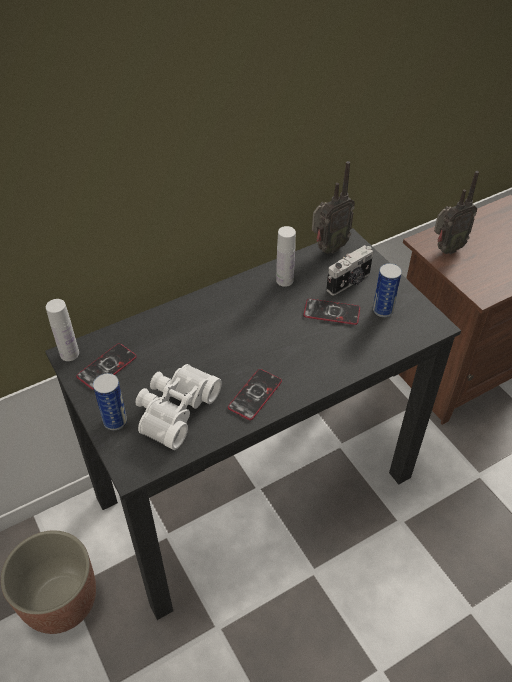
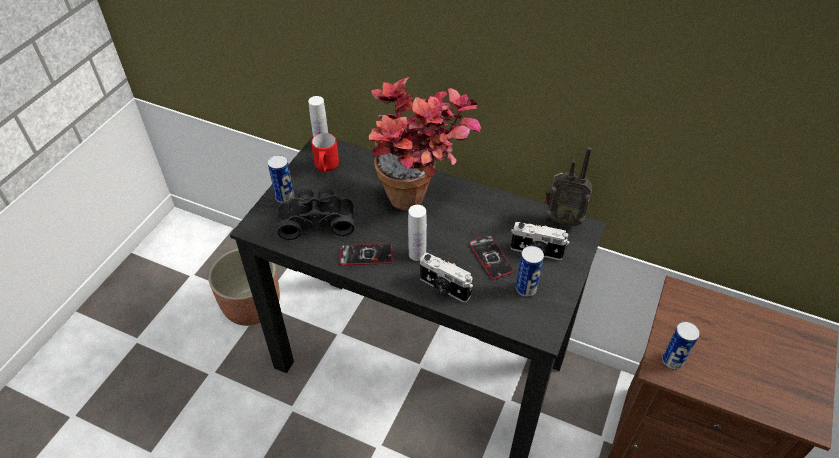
camera: 55 degrees right, 0 degrees up
(107, 367) = (326, 167): phone -> red mug
(174, 410) = (317, 220): white binoculars -> black binoculars
(222, 321) = (420, 200): none -> potted plant
(284, 280) = (497, 212): white bottle -> white bottle (417, 254)
(341, 360) = (444, 288): none -> camera
(446, 249) = (689, 313): radio -> none
(481, 284) = (672, 361): none -> can

